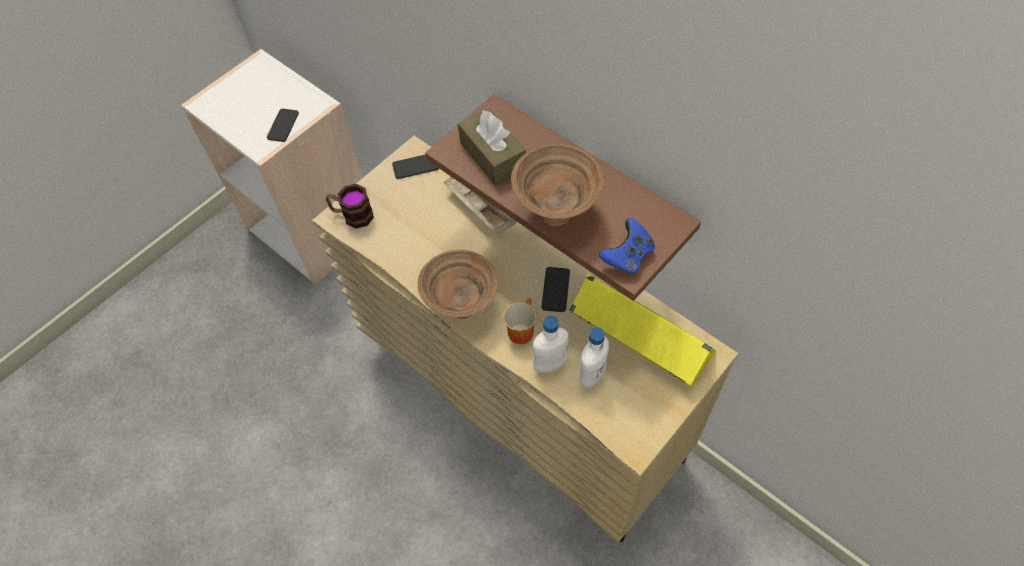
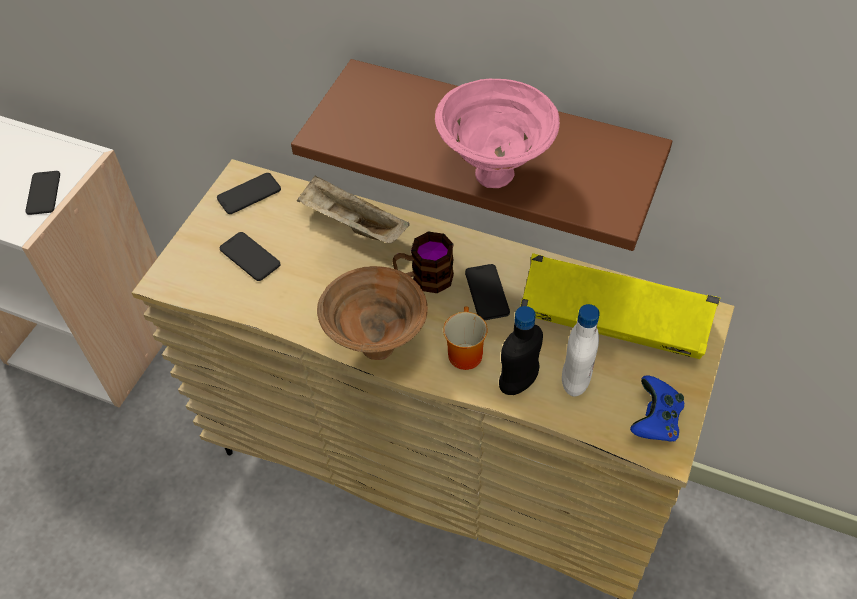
camera: 20 degrees left, 5 degrees down
(352, 215) = (186, 272): mug -> mug (424, 278)
(399, 215) = (250, 257): none -> phone
(492, 156) = (382, 127): brown tissue box -> none
(550, 364) = (518, 382): white bottle -> black bottle
(555, 213) = (492, 172): brown bowl -> pink bowl
(627, 256) = (605, 199): blue game controller -> blue game controller (655, 421)

